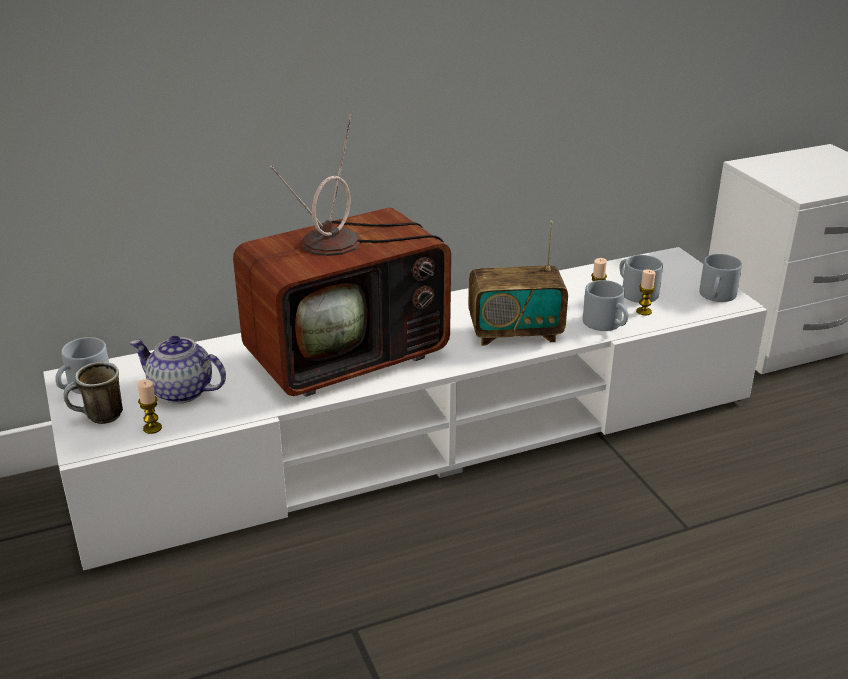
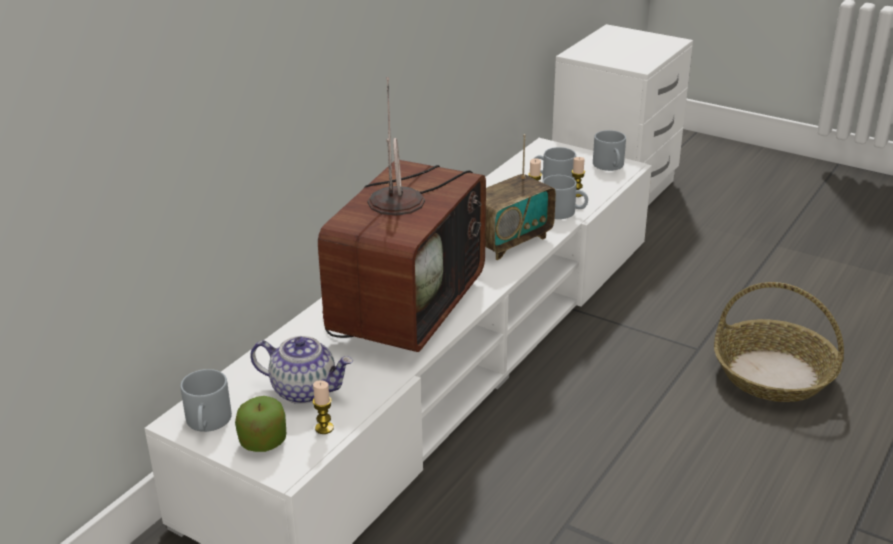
camera: 35 degrees left, 0 degrees up
(98, 418) = (263, 442): mug -> apple
(180, 391) = (305, 390): teapot -> teapot turned 150 degrees counterclockwise
(744, 592) = (774, 374): none -> basket

